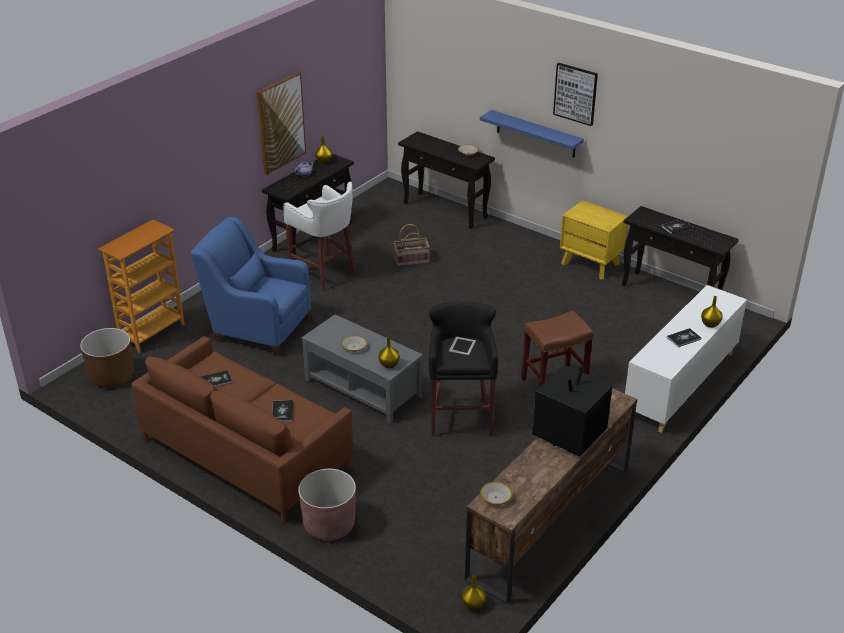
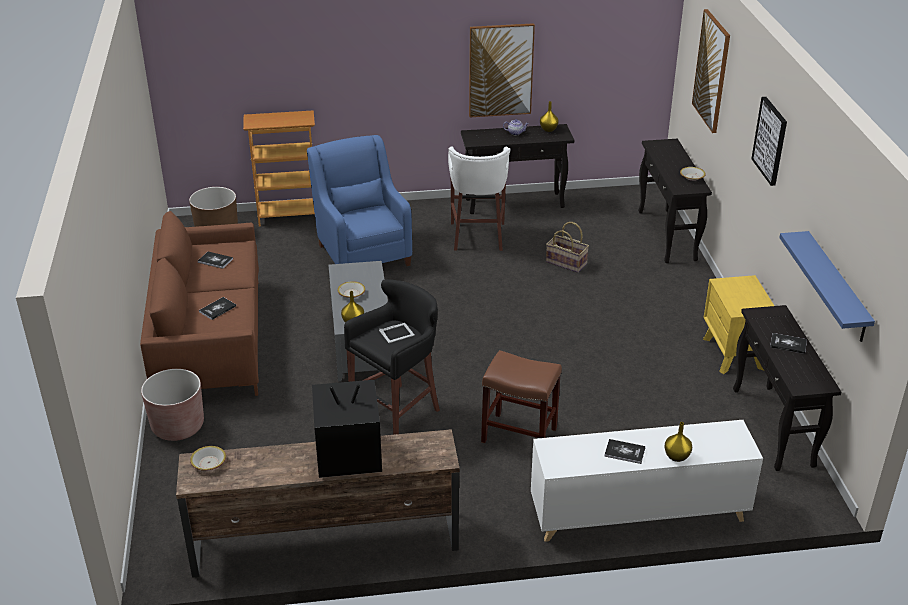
camera: 45 degrees right, 0 degrees up
(458, 63) = (712, 71): none -> picture
(473, 605) = (169, 558): yellow vase -> none
(536, 134) = (741, 178): blue shelf -> blue shelf (836, 287)

